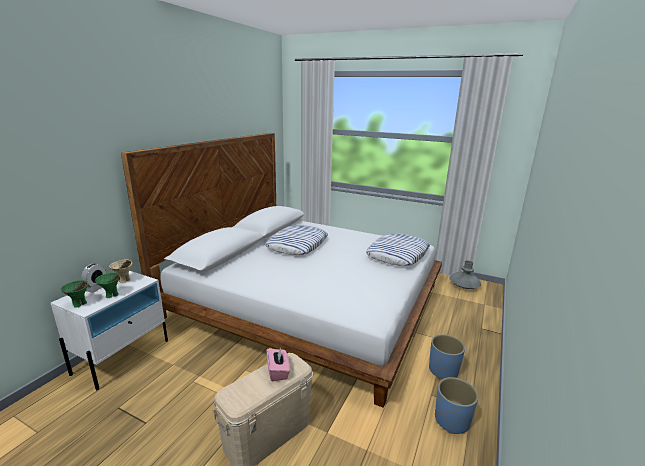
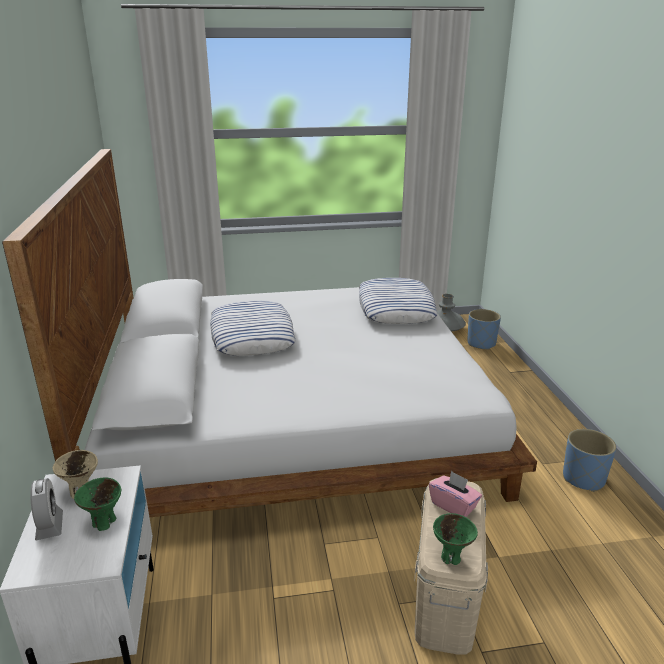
camera: 35 degrees left, 5 degrees up
(79, 304) = (70, 563): green bowl -> green bowl (451, 557)
(443, 370) = (526, 433): blue planter -> blue planter (481, 344)

